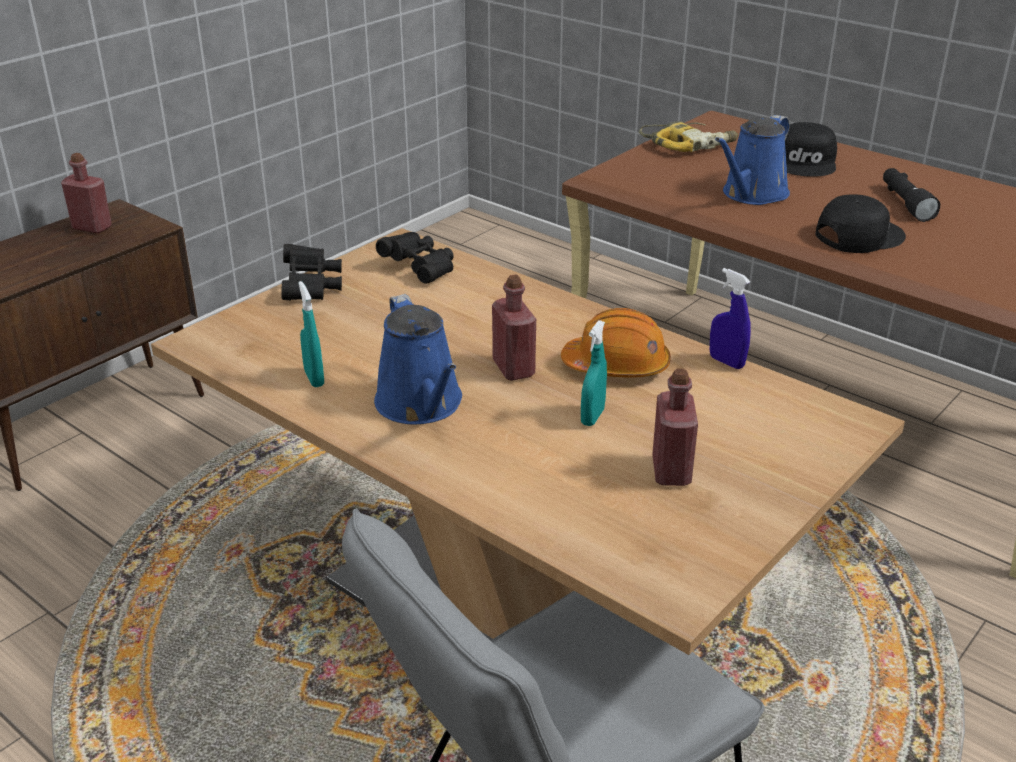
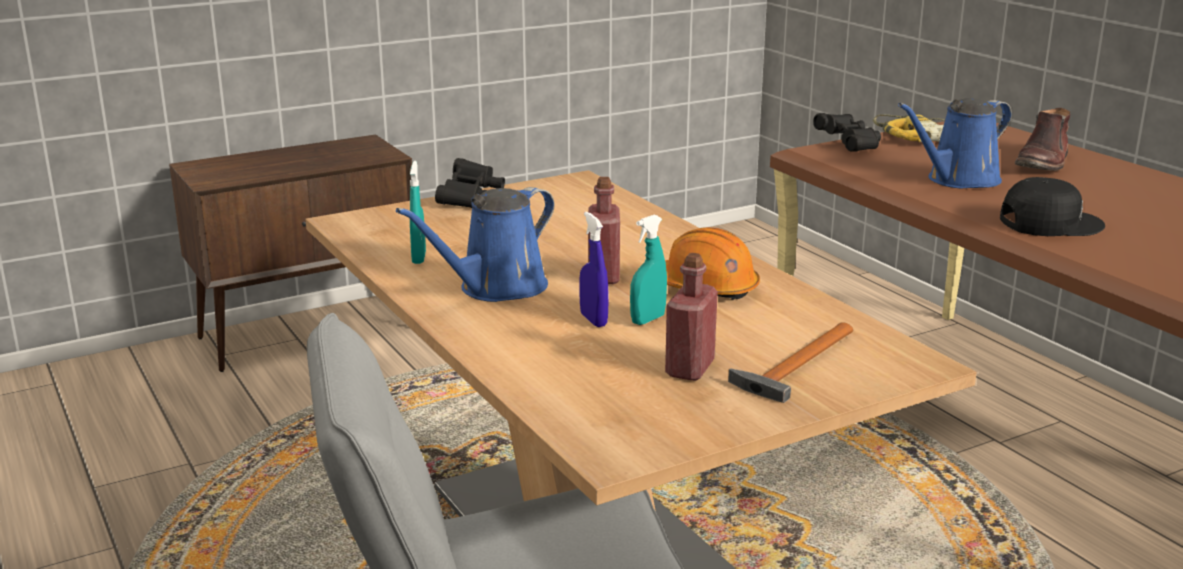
camera: 20 degrees right, 10 degrees down
(92, 227) = (337, 150): red bottle -> none
(420, 269) = (579, 199): black binoculars -> black binoculars (849, 145)
(421, 405) = (496, 288): blue watering can -> blue watering can turned 45 degrees clockwise
(726, 362) = (820, 301): blue spray bottle -> blue spray bottle (593, 320)
(758, 446) = (796, 365): none -> hammer
(806, 162) = (1043, 162): black cap -> brown boot
(905, 203) = (1129, 204): black flashlight -> none

